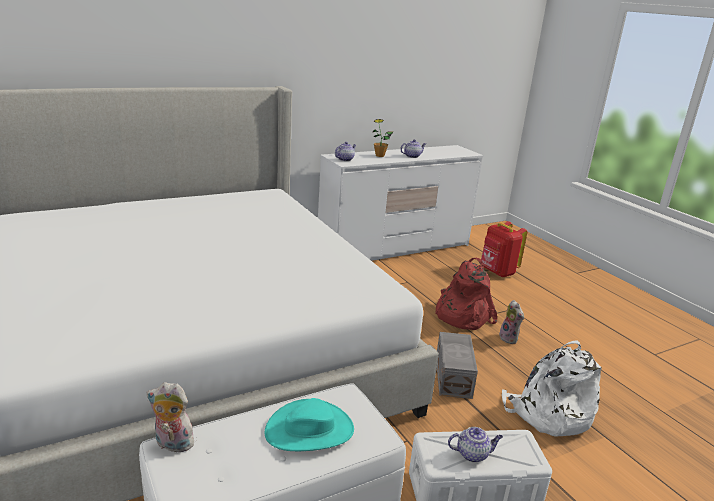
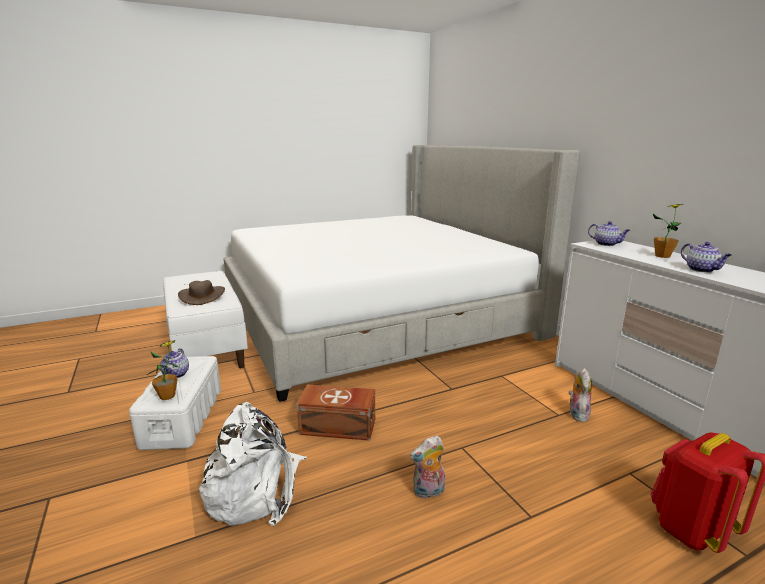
camera: 95 degrees right, 5 degrees down
(172, 444) = (215, 274): plush toy -> plush toy (577, 414)
(309, 430) = (202, 296): turquoise hat -> brown hat
(454, 376) = (338, 427): grey storage box -> brown storage box
(461, 315) = (482, 452): red backpack -> none
(517, 447) = (167, 396): none -> potted plant

